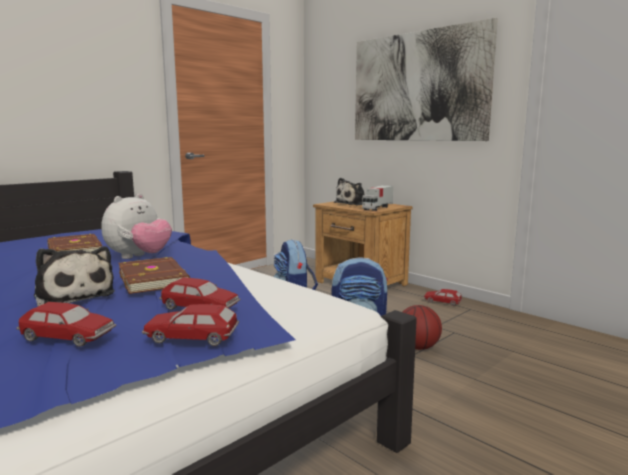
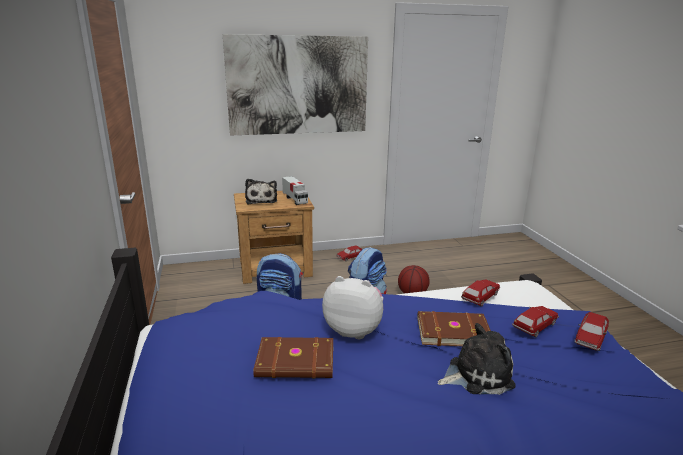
camera: 60 degrees left, 10 degrees up
(68, 336) = (581, 382): toy car -> toy car (480, 297)
(139, 257) = (354, 330): plush toy -> plush toy turned 45 degrees counterclockwise

